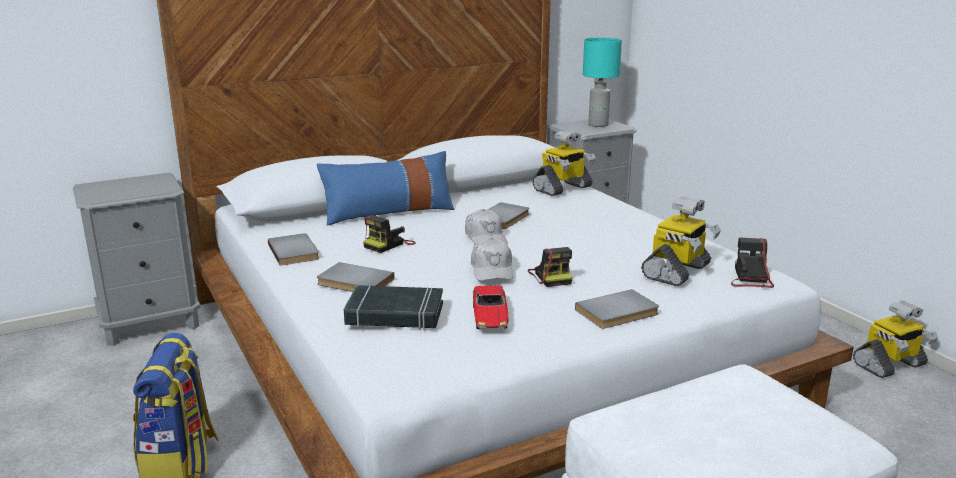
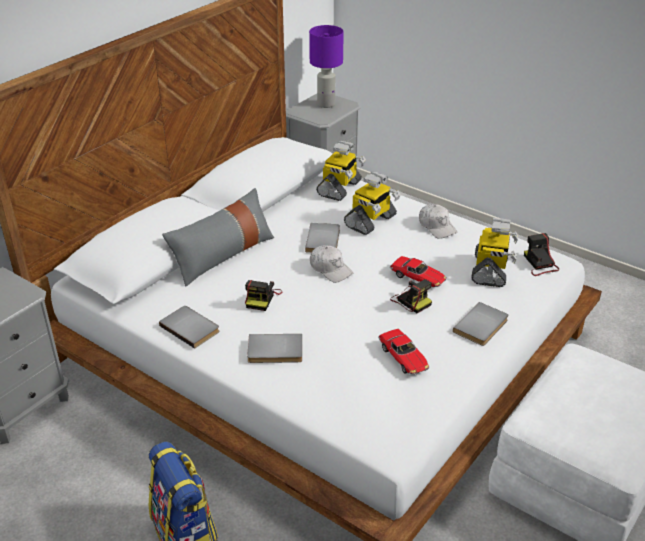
camera: 25 degrees left, 15 degrees up
(389, 213) = (223, 256): blue pillow -> grey pillow
(394, 314) = (340, 379): black book -> none
(492, 270) = (365, 306): white cap -> white cap (437, 226)
(579, 262) = (418, 278): none -> toy car
(598, 125) = (326, 104): turquoise table lamp -> purple table lamp
(889, 365) = (600, 281): toy robot -> toy robot (371, 221)

